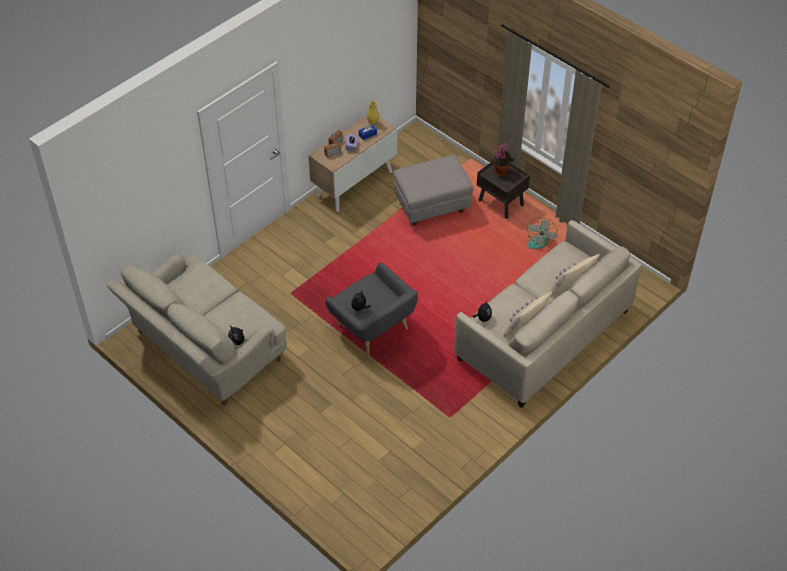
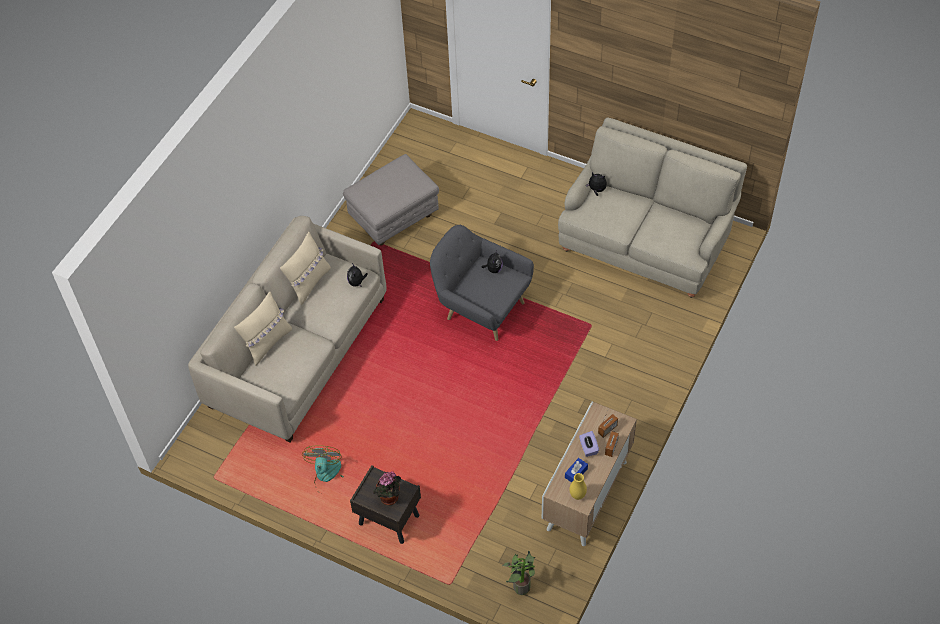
camera: 165 degrees right, 5 degrees up
(423, 147) = (521, 585): none -> potted plant
(432, 207) = (475, 488): grey ottoman -> grey ottoman (394, 219)

